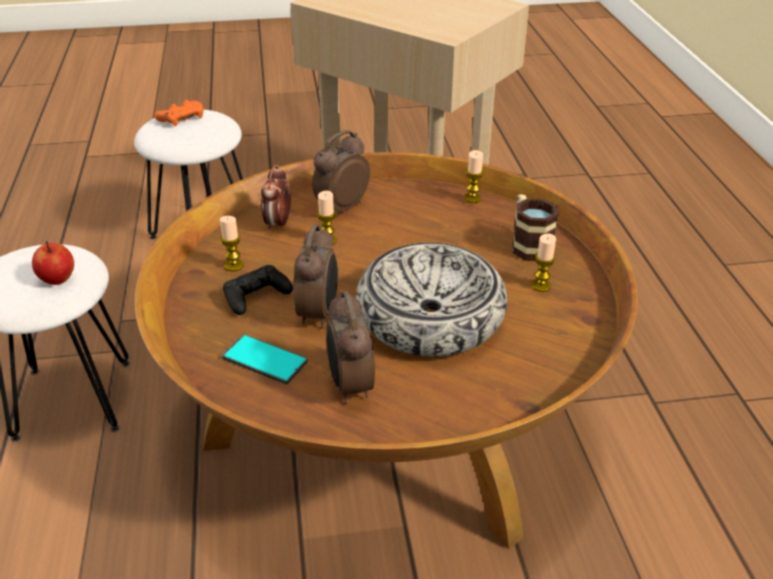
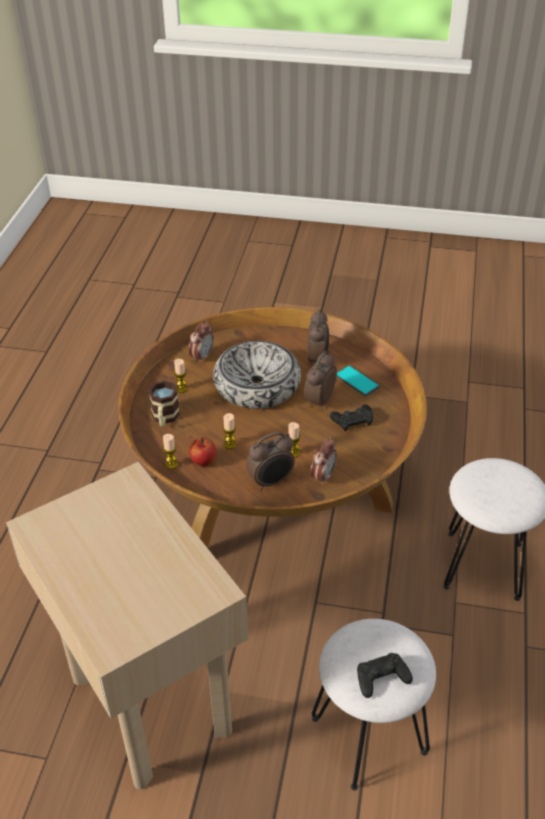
camera: 160 degrees left, 5 degrees up
(58, 279) = (482, 478): apple -> apple (203, 461)
(182, 118) = (381, 678): orange game controller -> black game controller
(234, 266) = (362, 447): candle -> candle (230, 444)
(554, 342) = (202, 357): none -> alarm clock

